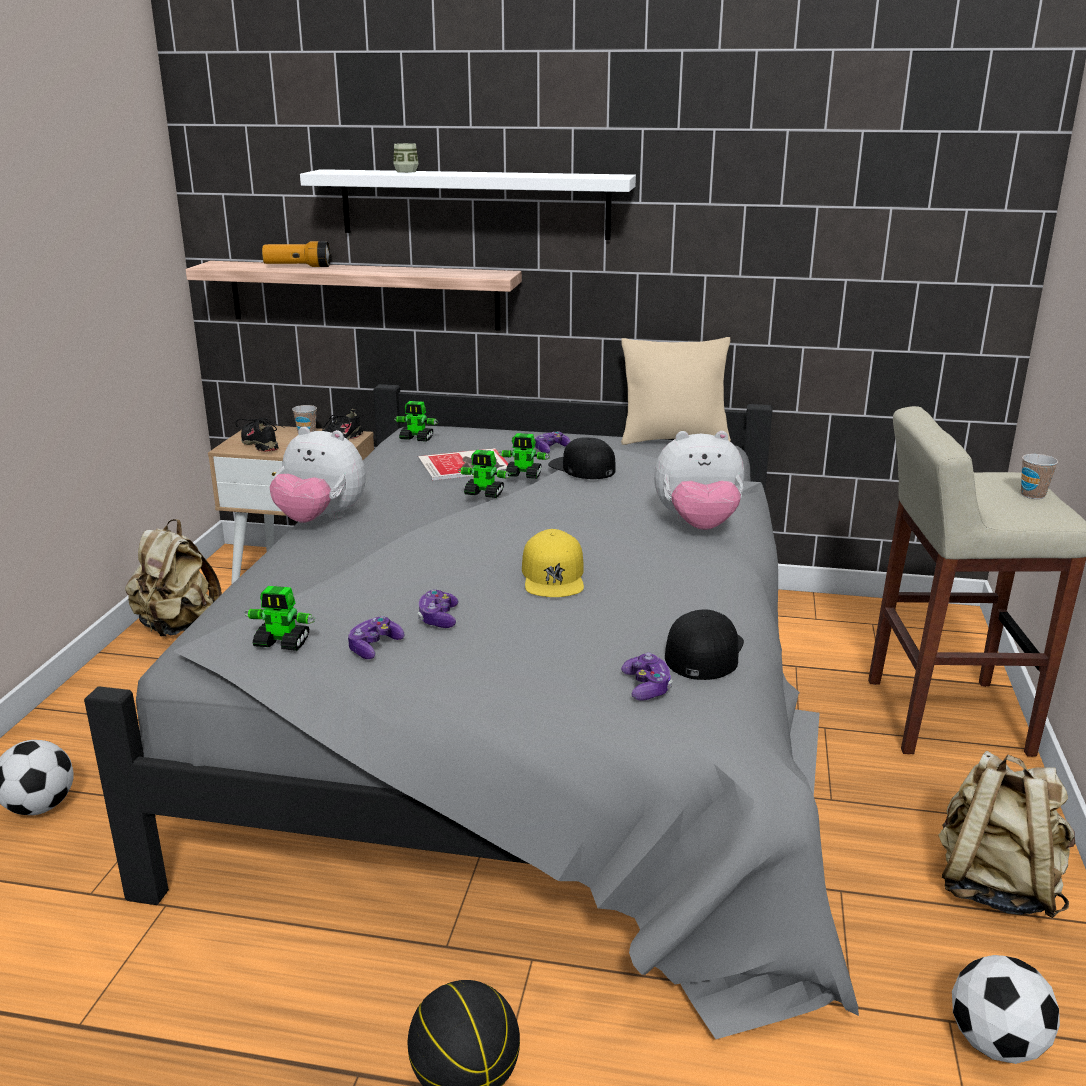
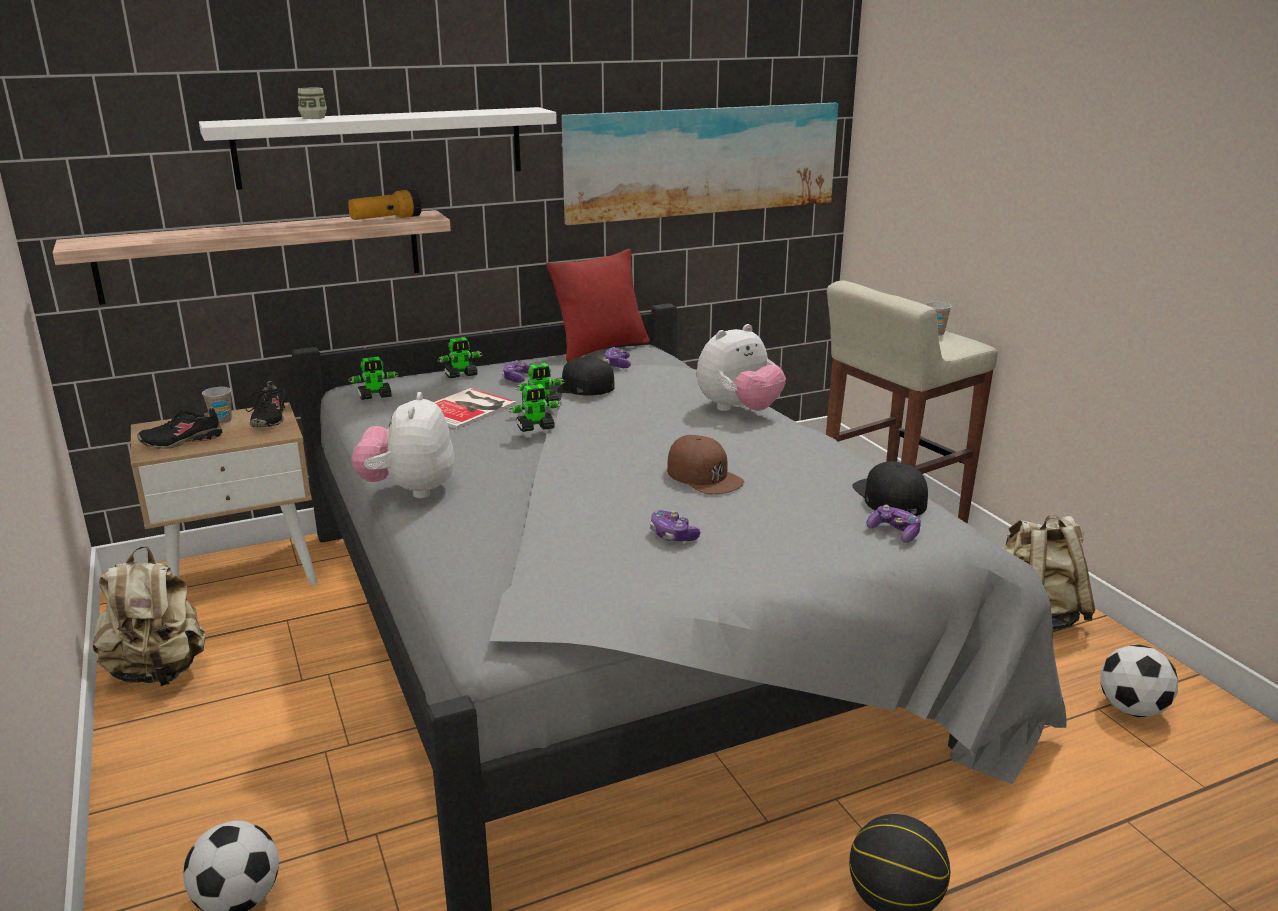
camera: 35 degrees left, 0 degrees up
(260, 444) = (182, 441): black shoe -> black shoe turned 45 degrees counterclockwise
(282, 643) = (581, 598): toy robot -> toy robot (461, 375)
(297, 266) = (190, 233): flashlight -> flashlight (386, 219)
(320, 520) = (409, 490): plush toy -> plush toy turned 105 degrees clockwise
(374, 647) = (662, 574): game controller -> game controller (618, 364)
(553, 576) = (704, 476): yellow cap -> brown cap
(673, 439) = (601, 348): beige pillow -> red pillow
(829, 247) = (702, 160): none -> picture

